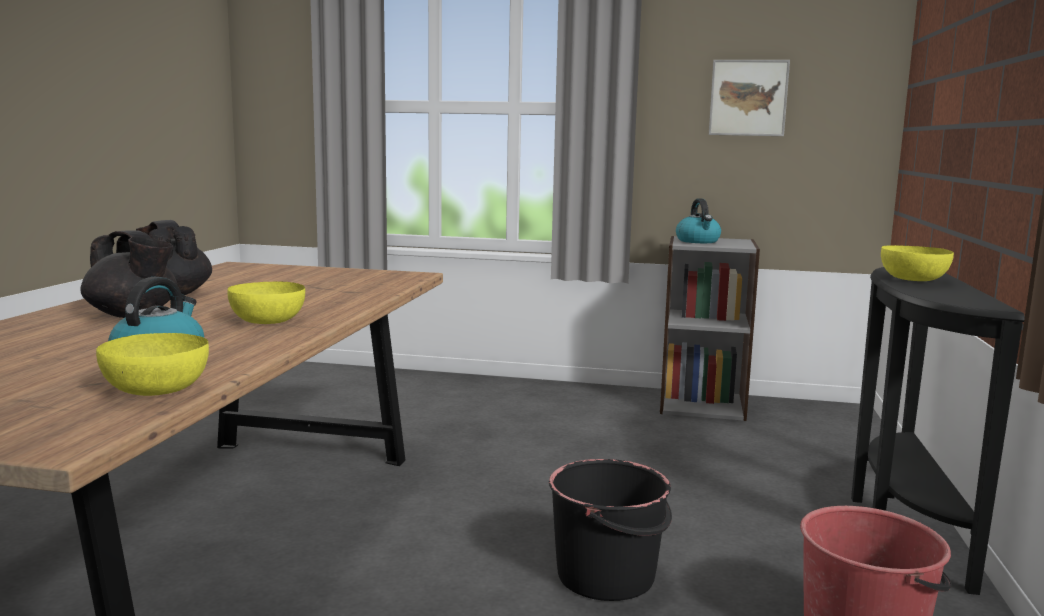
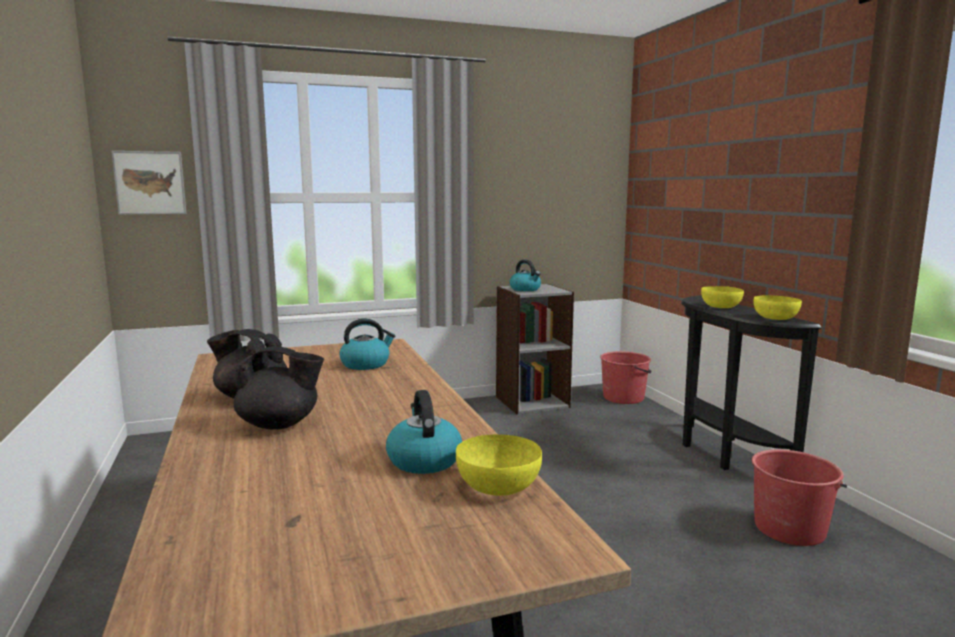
camera: 30 degrees left, 0 degrees up
(267, 320) = (401, 406): yellow bowl -> yellow bowl (774, 318)
(338, 287) = (366, 364): none -> kettle
(607, 576) = (633, 535): black bucket -> none
(748, 98) = (539, 187): picture -> picture (150, 183)
(849, 424) = (624, 397): none -> red bucket

